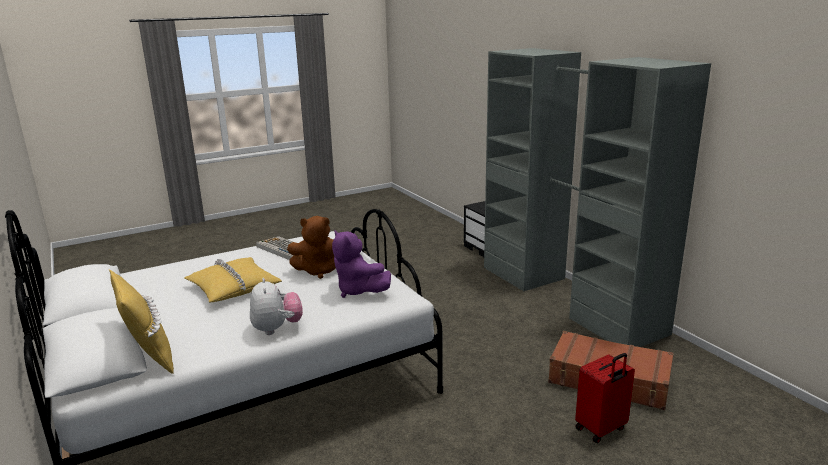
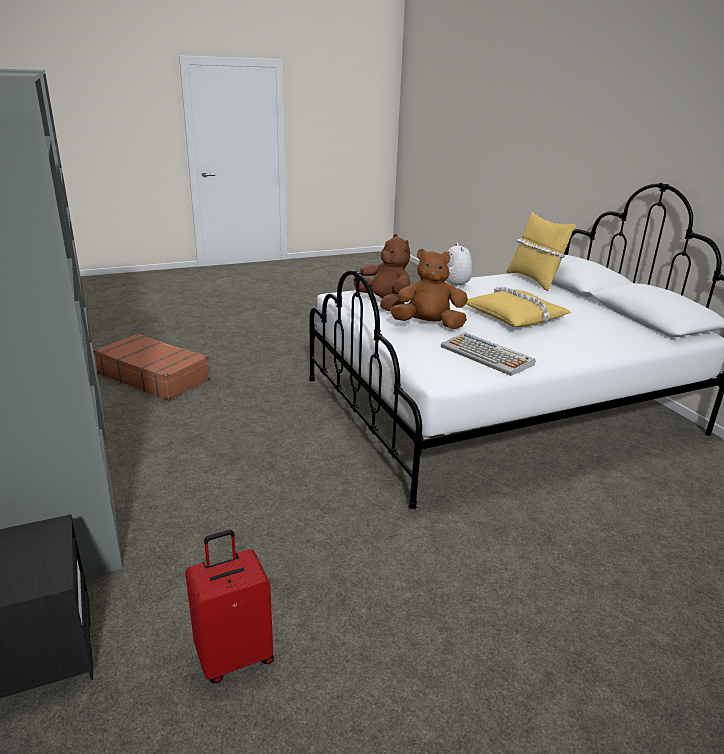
camera: 175 degrees left, 5 degrees up
(358, 291) = (385, 304): purple plush toy -> brown plush toy
(601, 429) = (202, 352): red suitcase -> red suitcase (234, 656)

